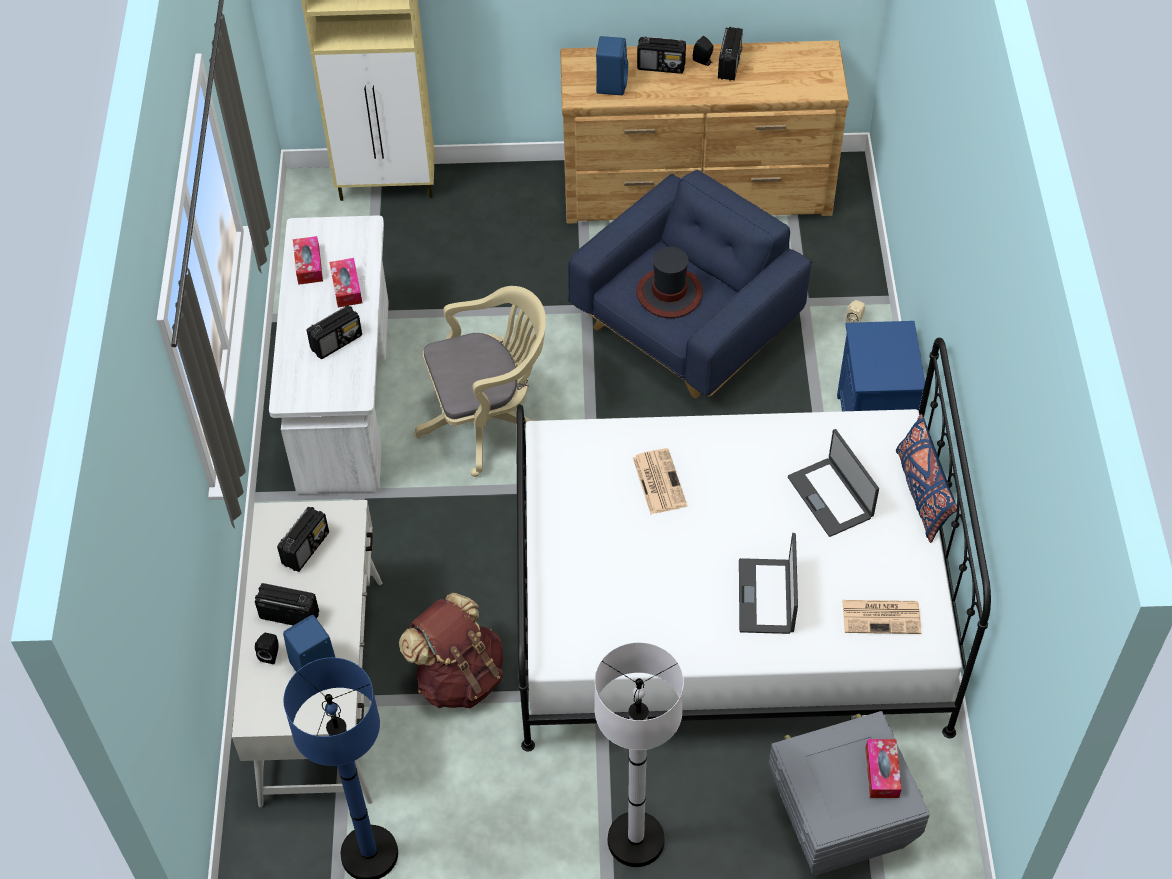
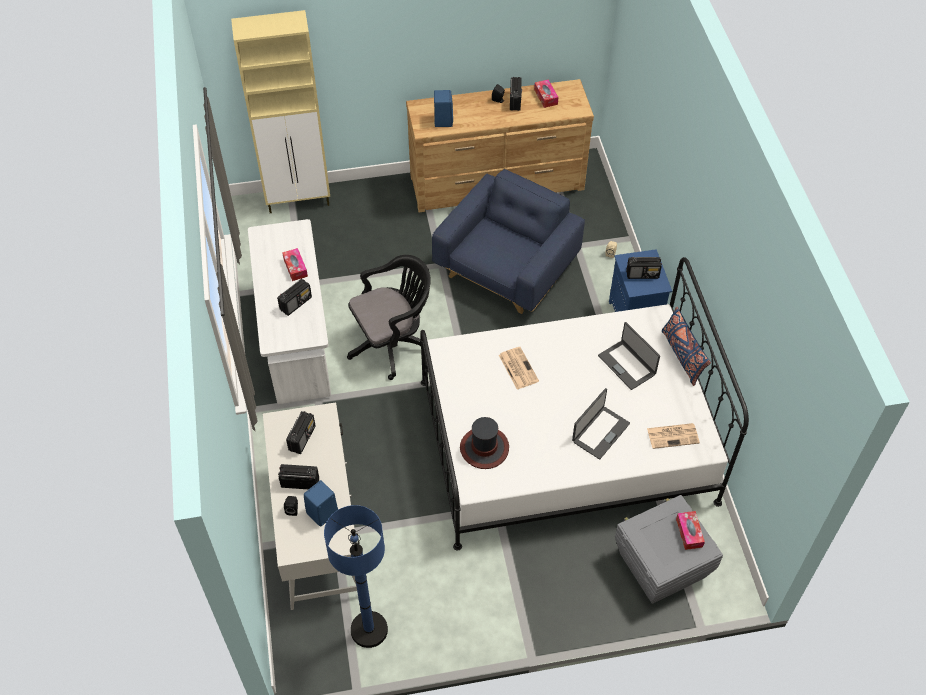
camera: 10 degrees left, 0 degrees up
(308, 265) = (268, 256): tissue box -> tissue box (545, 97)
(459, 677) = (405, 509): brown backpack -> none
(489, 421) = (393, 343): beige office chair -> black office chair
(635, 840) = (537, 597): white floor lamp -> none
(661, 66) = (472, 106): radio -> radio (643, 274)
(669, 293) = (498, 249): hat -> hat (484, 448)
(767, 596) = (600, 432): laptop -> laptop turned 135 degrees counterclockwise

